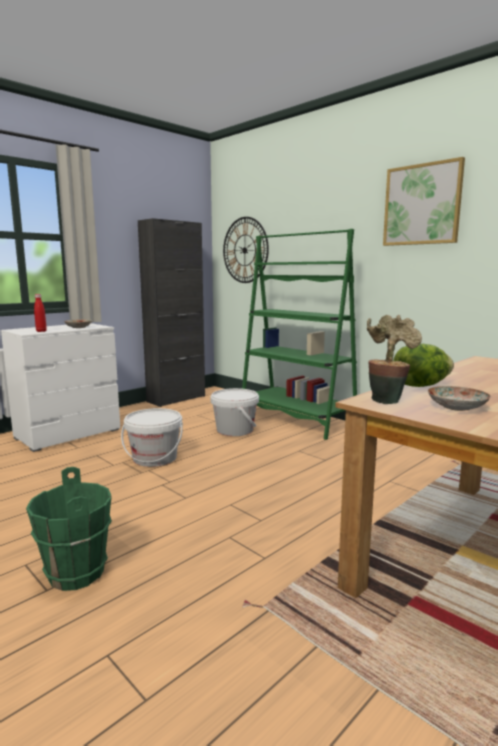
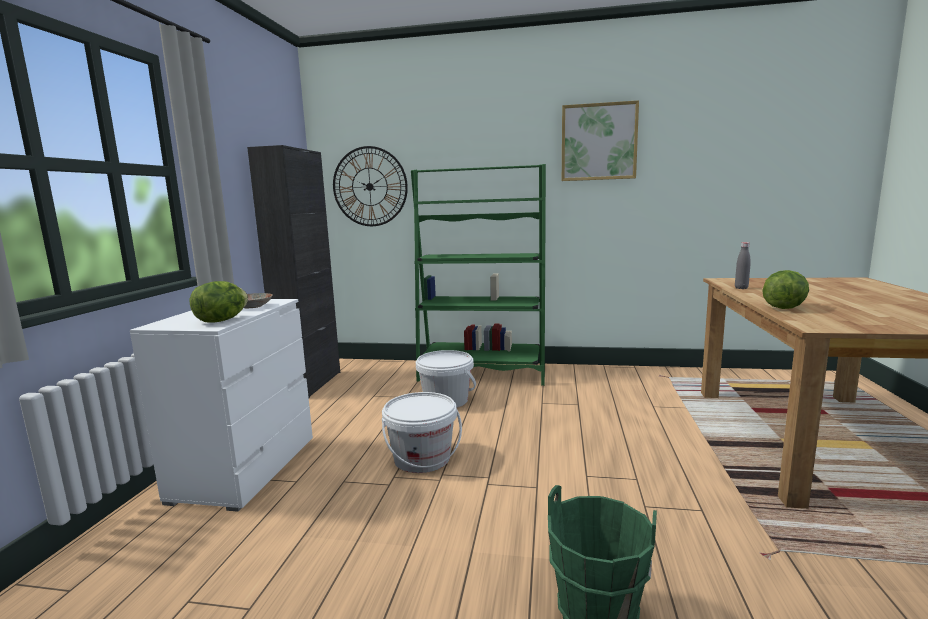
camera: 35 degrees left, 0 degrees up
(41, 331) = (222, 320): red bottle -> lettuce
(387, 399) = (816, 322): potted plant -> none
(457, 407) = (865, 318): plate -> none
(466, 367) = (741, 288): none -> grey bottle

